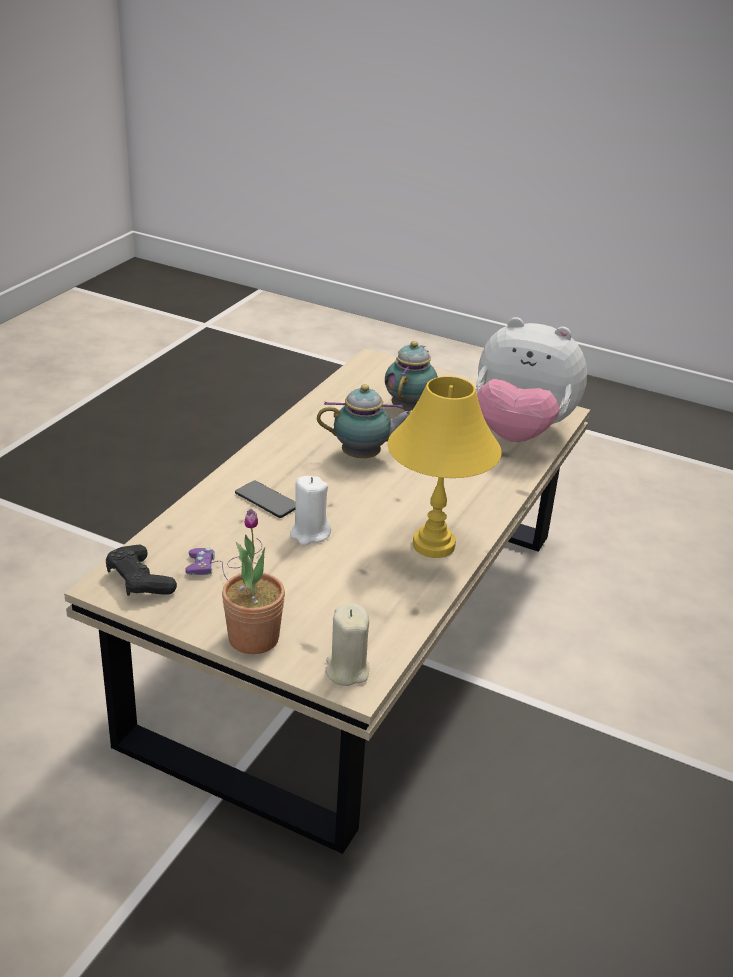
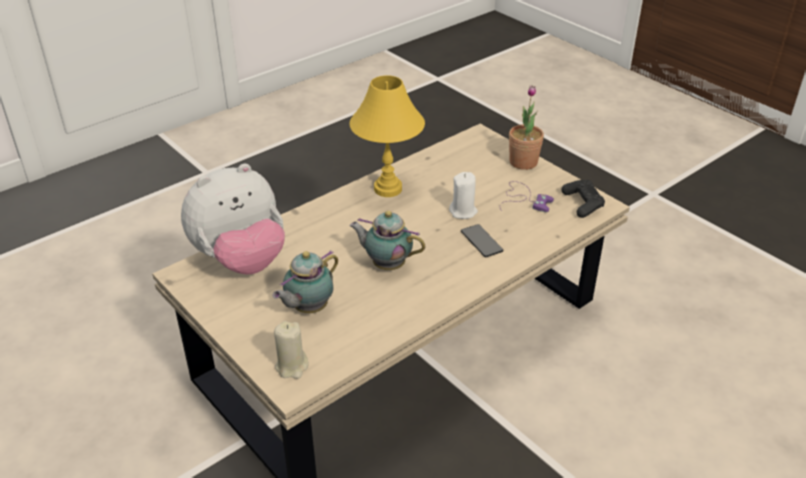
camera: 155 degrees left, 5 degrees up
(347, 670) = (481, 140): beige candle -> beige candle (292, 366)
(520, 433) = (241, 260): plush toy -> plush toy turned 105 degrees clockwise

